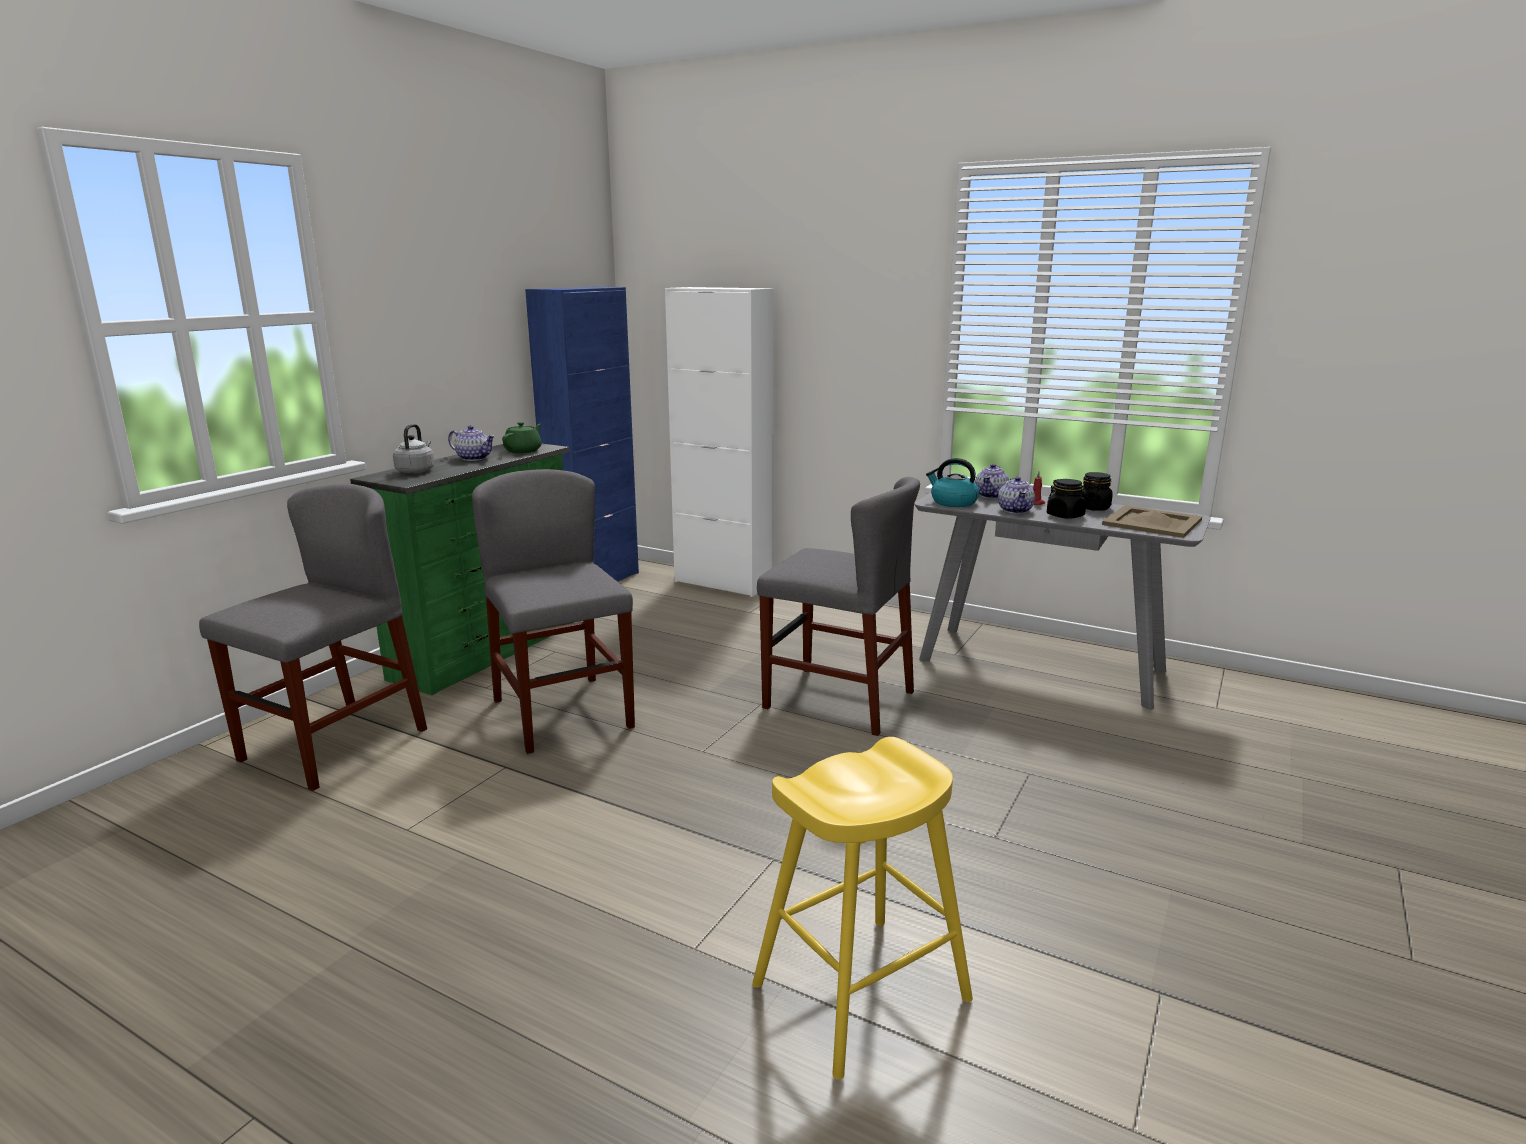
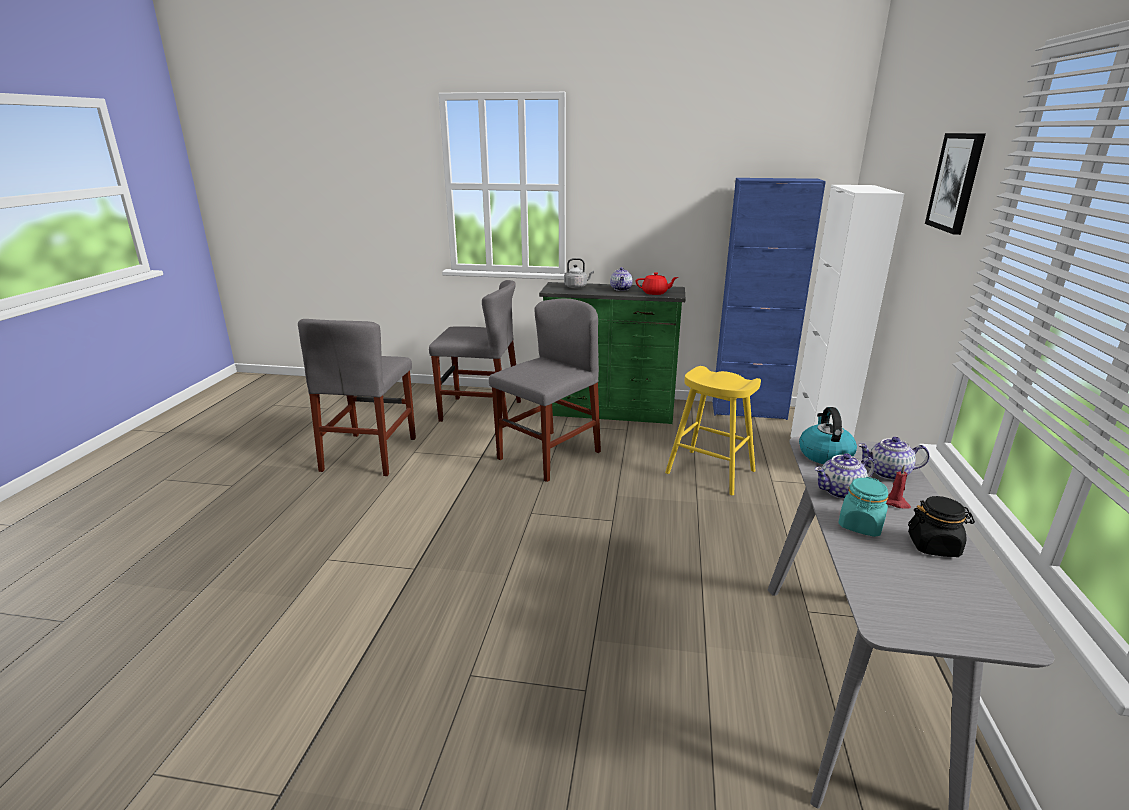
camera: 70 degrees right, 5 degrees up
(524, 451) = (655, 293): green teapot -> red teapot
(838, 700) = (647, 555): grey chair -> grey chair (370, 454)
(861, 991) = (289, 628): yellow stool -> yellow stool (710, 472)
(862, 271) = (956, 182): none -> picture
(1065, 516) = (860, 525): black jar -> turquoise jar
(1152, 522) = (919, 598): beige tray -> none

